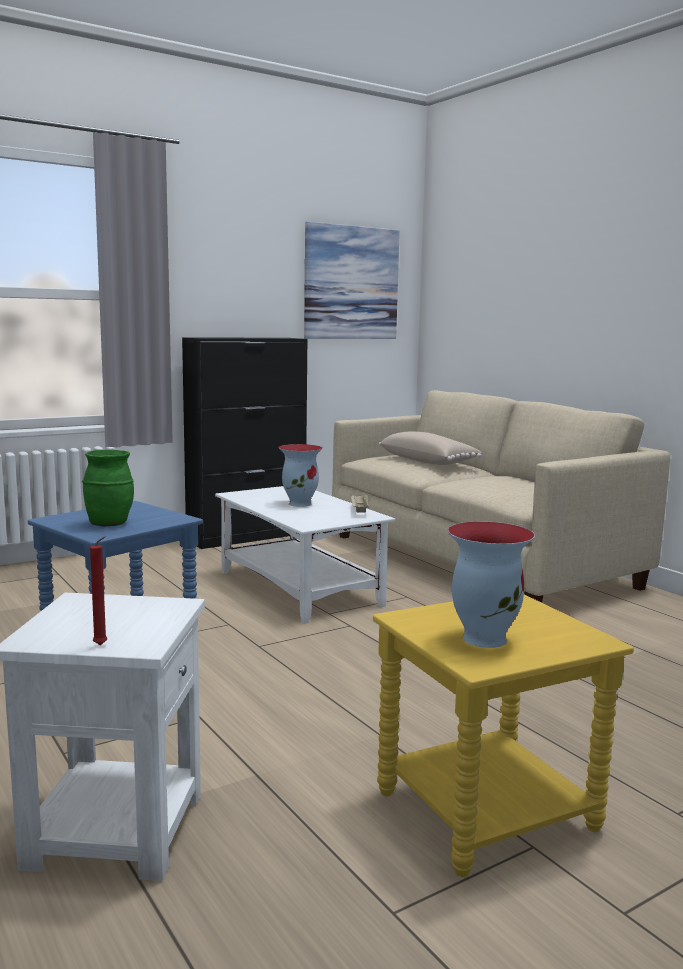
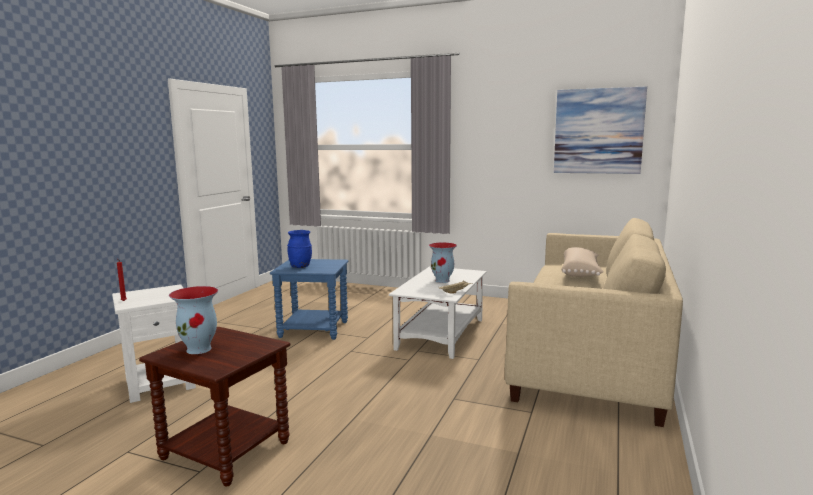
camera: 55 degrees right, 0 degrees up
(109, 524) = (300, 267): green vase -> blue vase
(247, 536) = (495, 301): black cabinet -> none
(487, 813) = (224, 451): yellow side table -> brown side table

